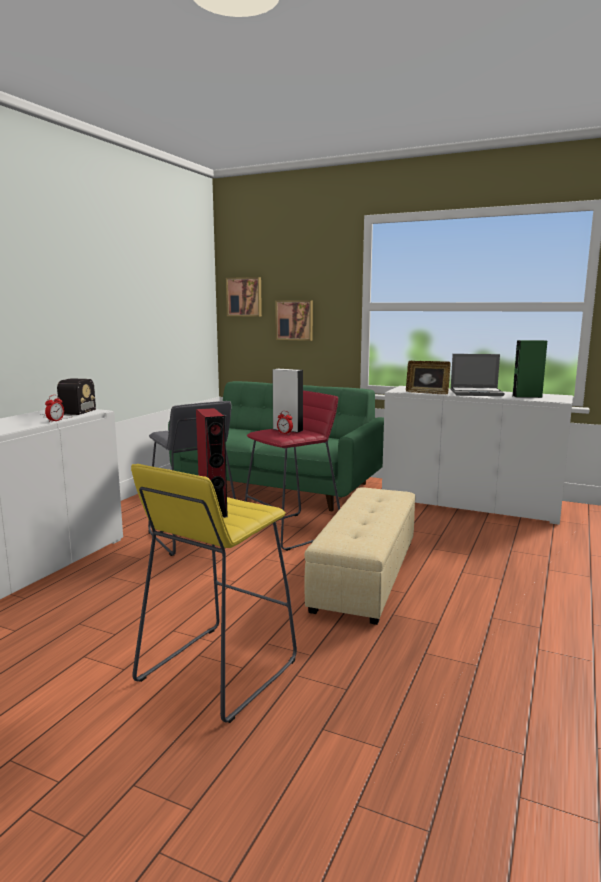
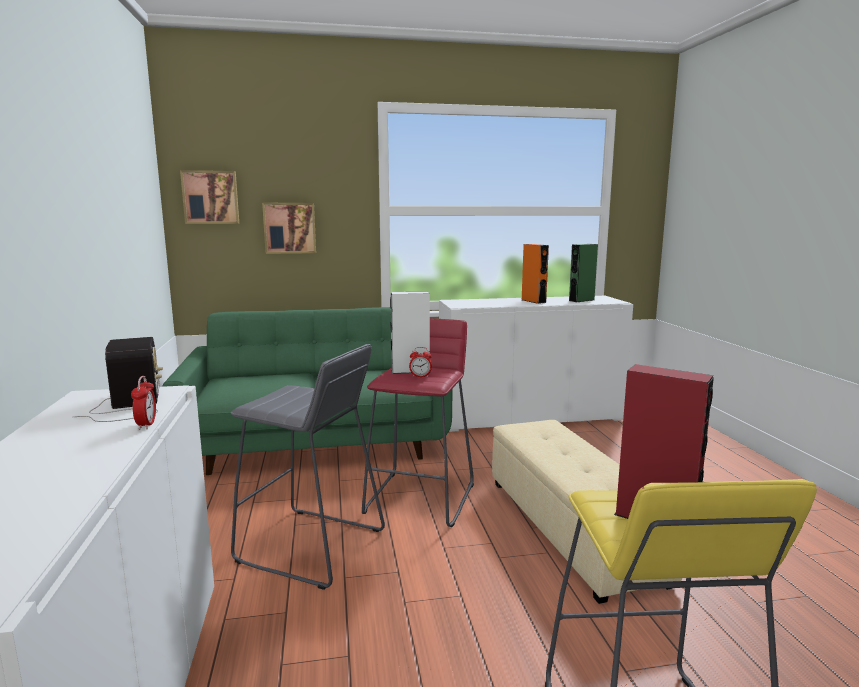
camera: 35 degrees left, 0 degrees up
(427, 393) = (493, 305): picture frame -> none
(477, 393) = (533, 301): laptop -> orange speaker

